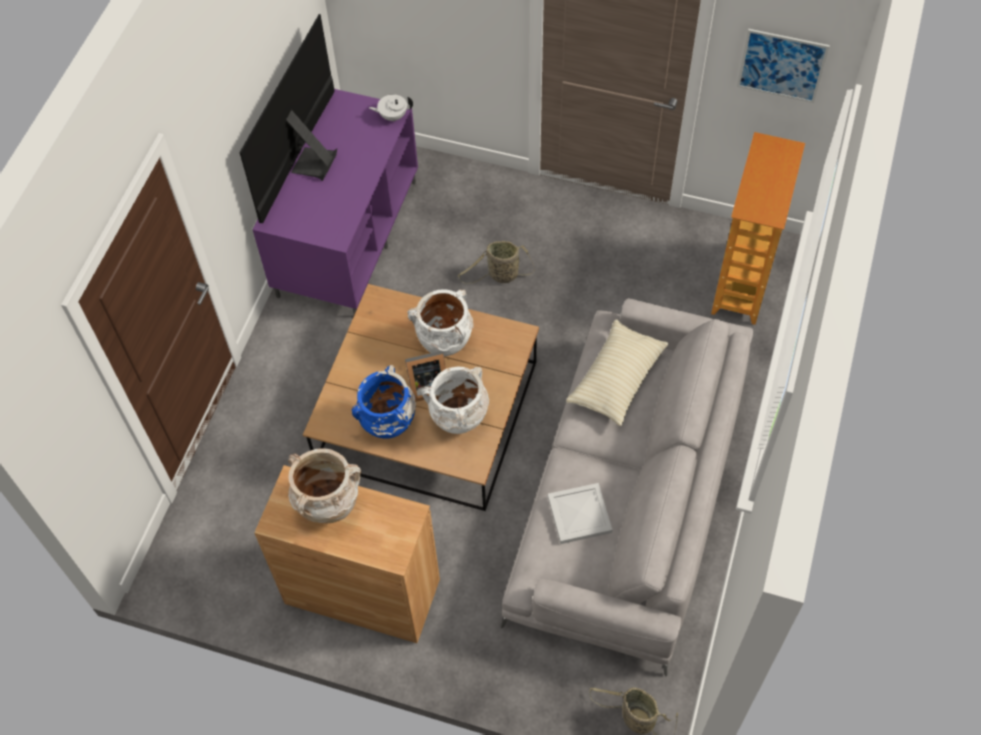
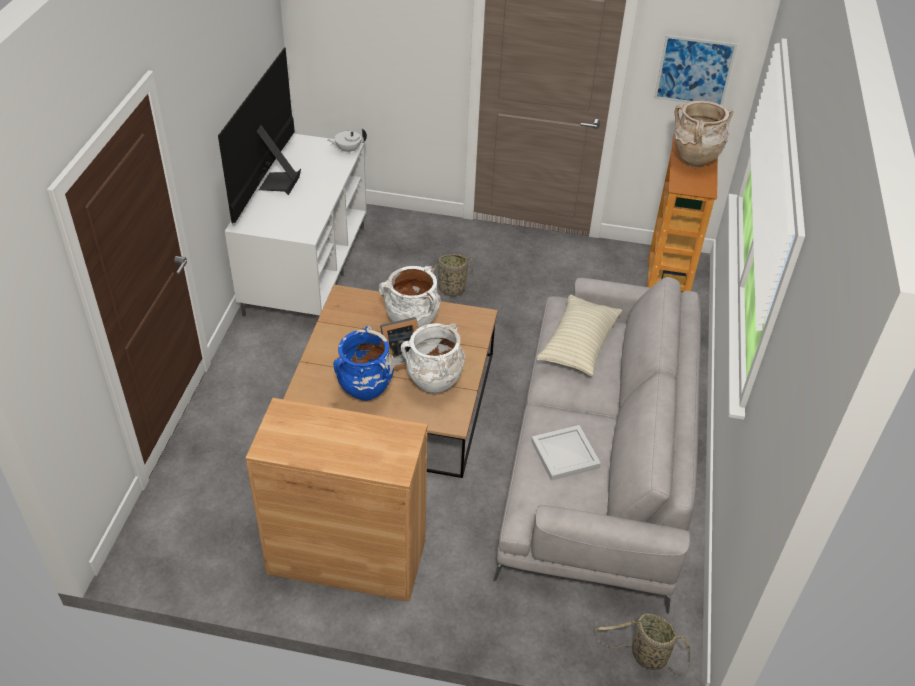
camera: 10 degrees left, 15 degrees down
(328, 509) = (323, 432): beige vase -> beige vase (693, 164)
(347, 236) = (305, 268): purple tv stand -> white tv stand

